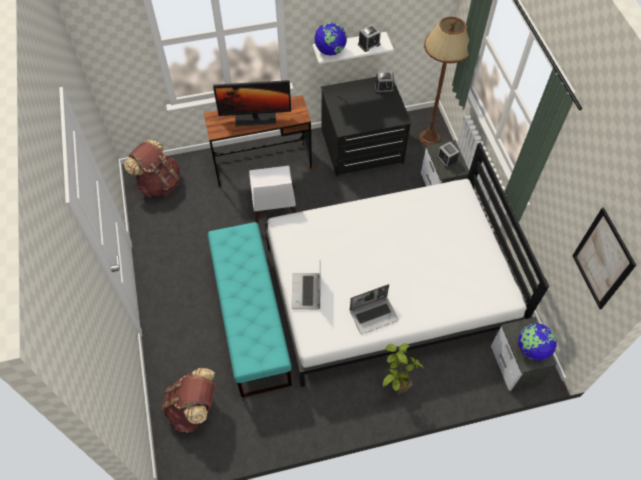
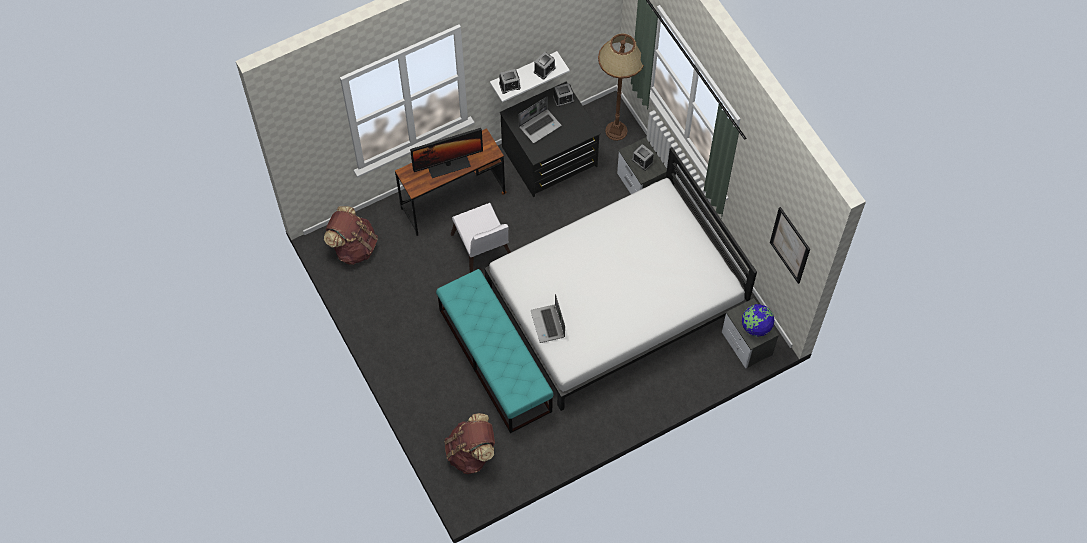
camera: 15 degrees left, 5 degrees up
(330, 51) = (509, 86): globe -> alarm clock
(374, 315) = (613, 330): laptop -> laptop (540, 126)
(394, 388) = (644, 391): potted plant -> none

